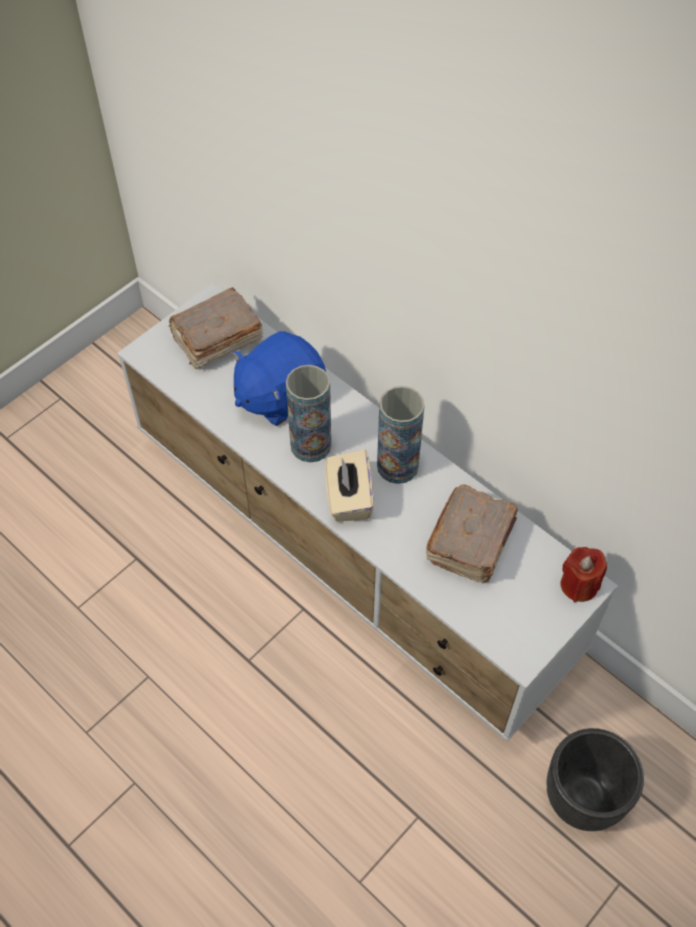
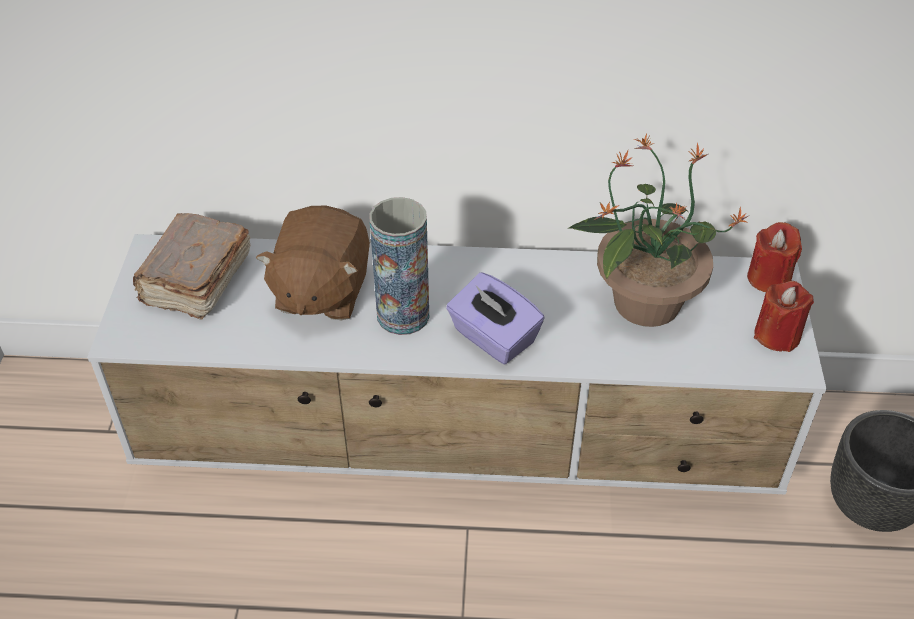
camera: 40 degrees left, 10 degrees down
(279, 395) = (321, 291): blue plush toy -> brown plush toy
(349, 498) = (493, 338): beige tissue box -> purple tissue box
(397, 466) = (507, 282): vase -> none
(471, 541) = (644, 302): brown book -> potted plant
(535, 628) = (777, 335): none -> red candle

